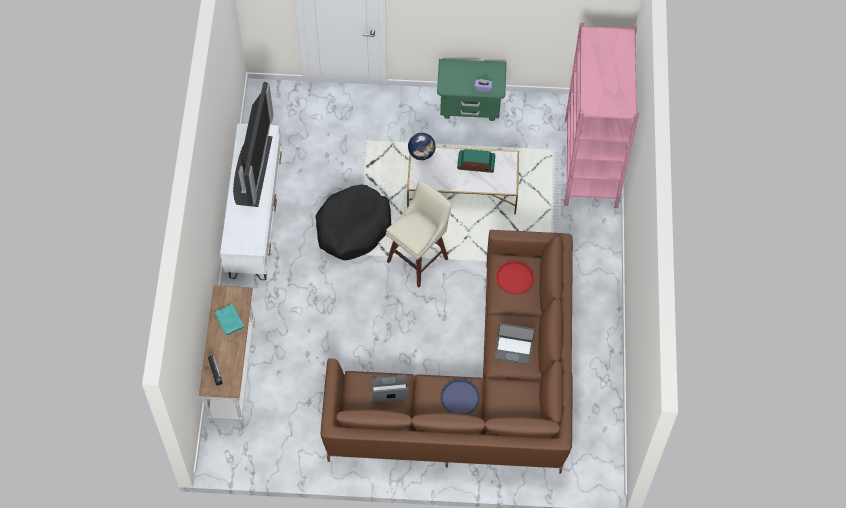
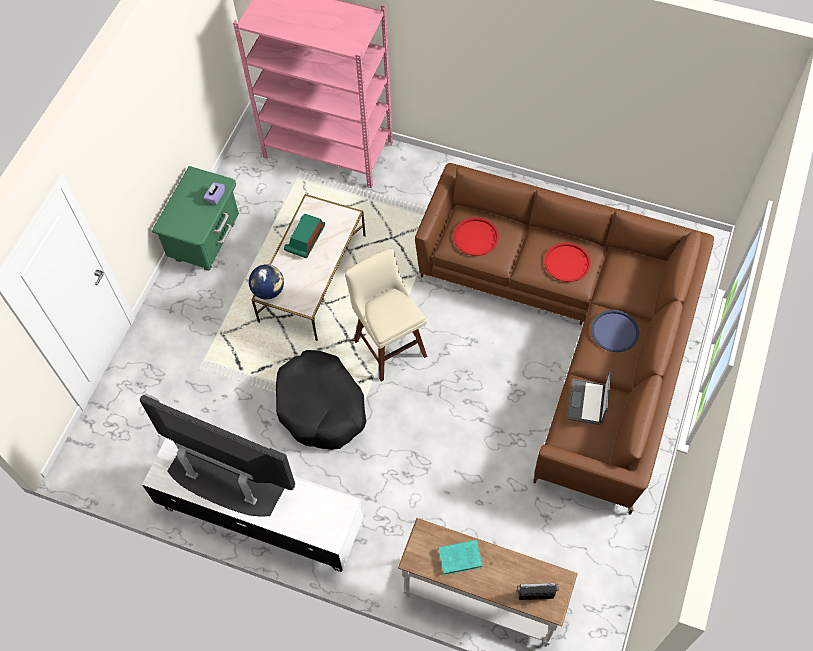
camera: 70 degrees left, 0 degrees up
(513, 349) = (567, 263): laptop -> red tray

